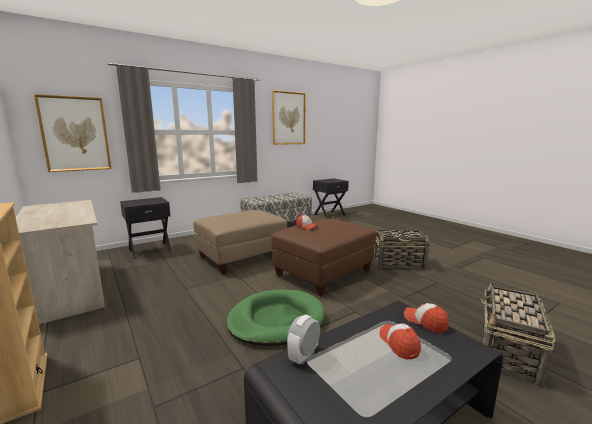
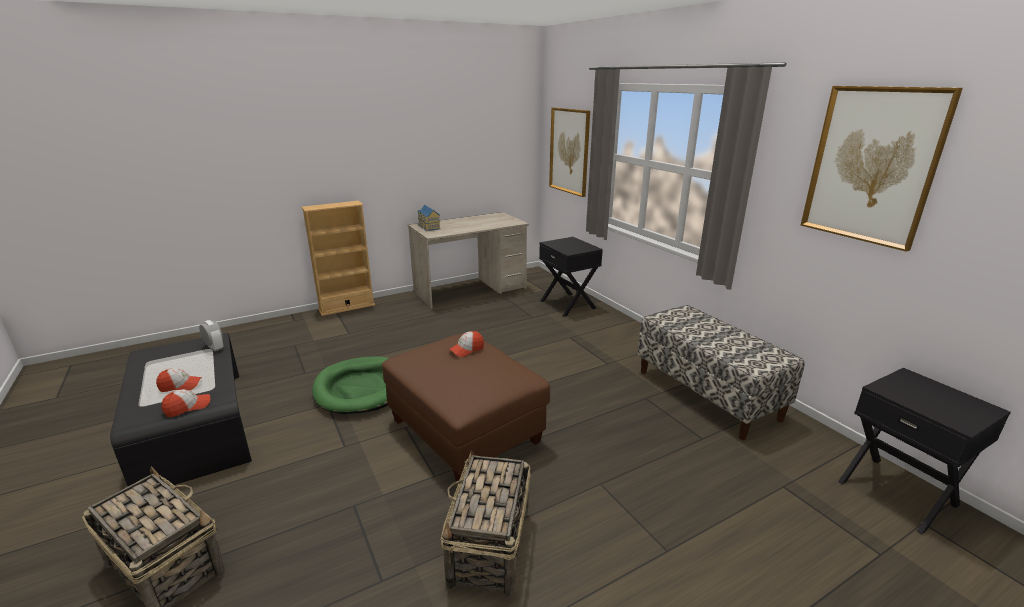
camera: 95 degrees right, 10 degrees up
(41, 225) = (428, 227): none -> toy house
(241, 257) = (539, 363): beige ottoman -> none

